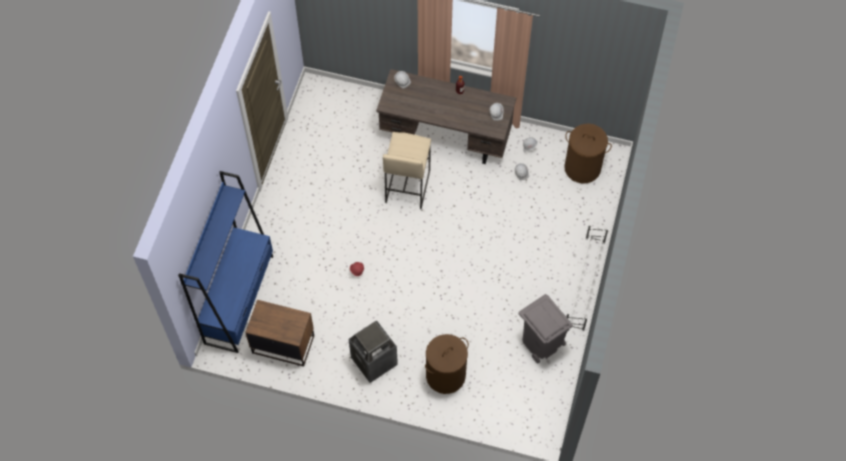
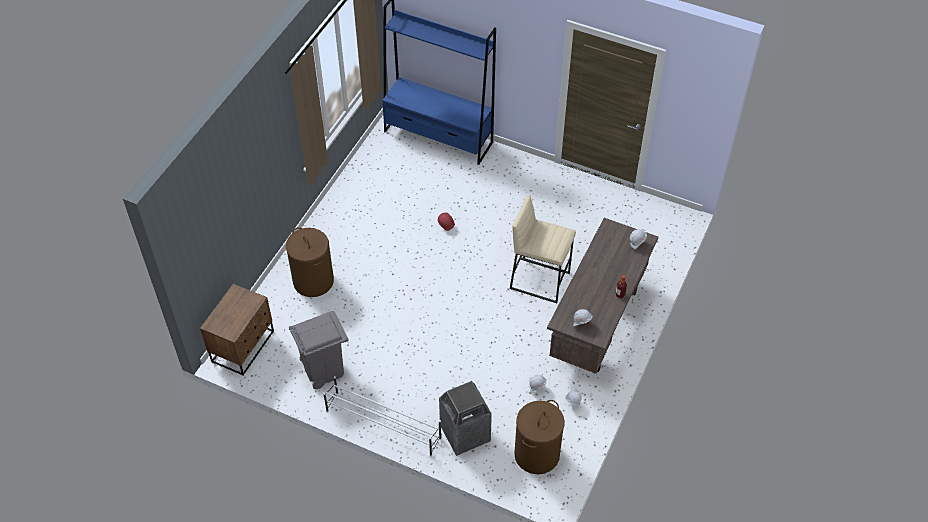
camera: 100 degrees right, 10 degrees down
(283, 344) = (383, 163): brown nightstand -> brown nightstand (243, 346)
(374, 361) = (345, 227): trash can -> trash can (465, 434)

